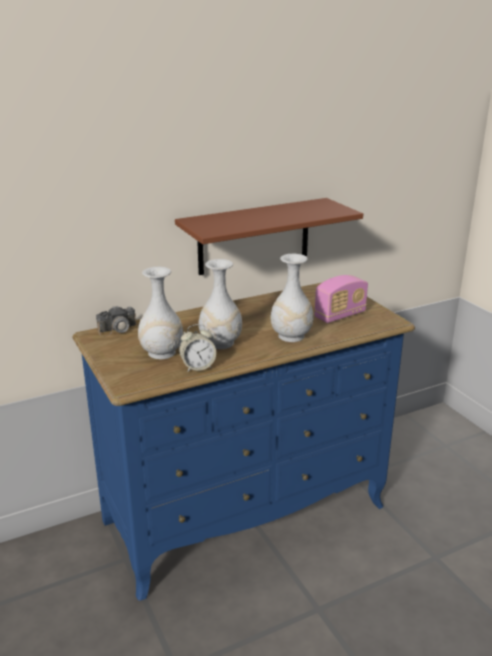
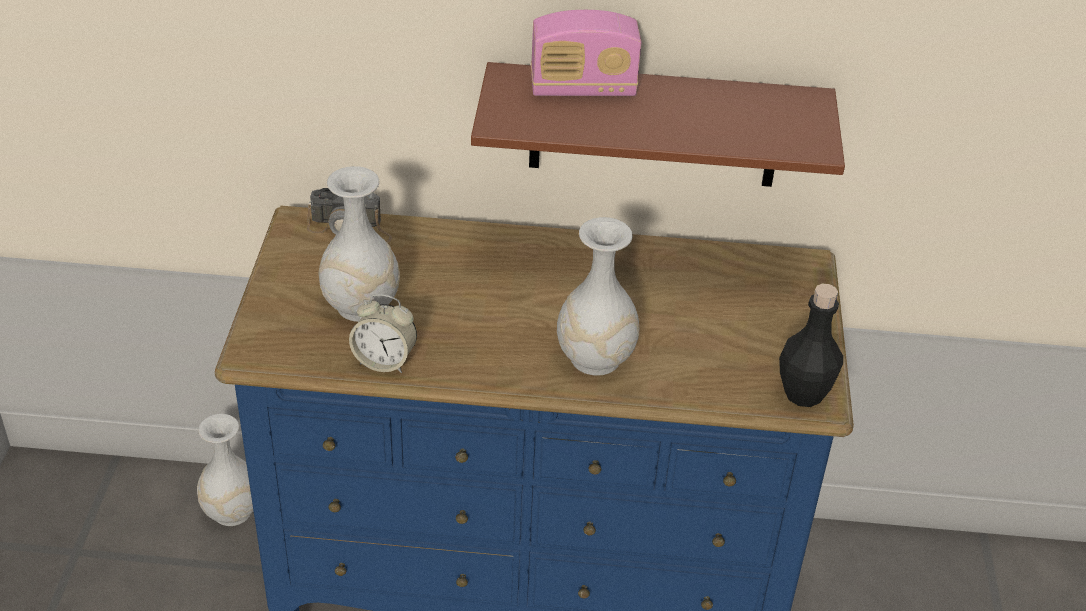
camera: 30 degrees right, 15 degrees up
(220, 343) = (466, 323): white vase -> white vase (231, 511)
(340, 315) = (731, 346): radio -> radio (583, 89)
(385, 320) = (803, 393): none -> black bottle

